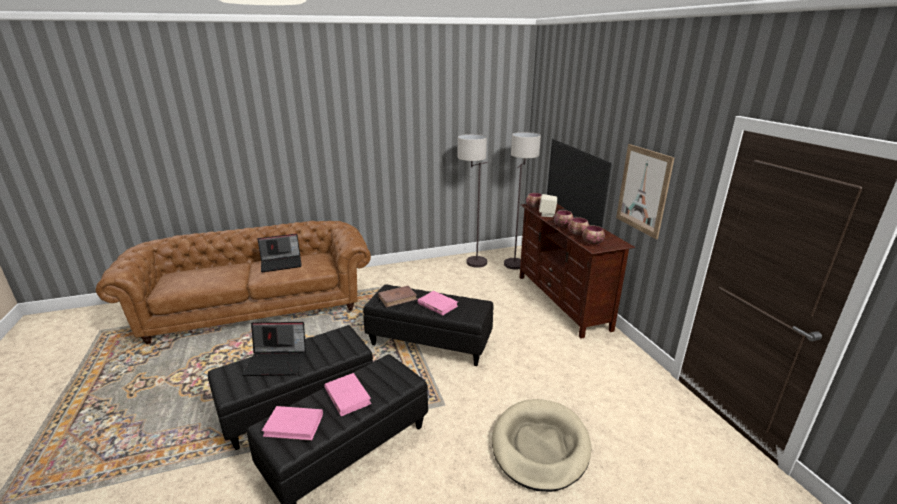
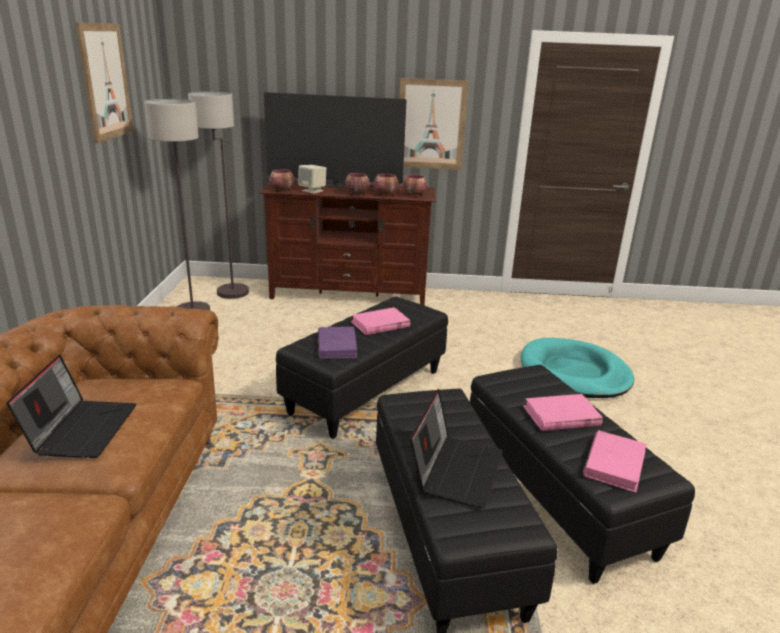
camera: 70 degrees left, 0 degrees up
(397, 298) = (337, 345): brown book -> purple book
(451, 121) = (106, 82): none -> picture
(540, 446) = (574, 373): beige dog bed -> turquoise dog bed

